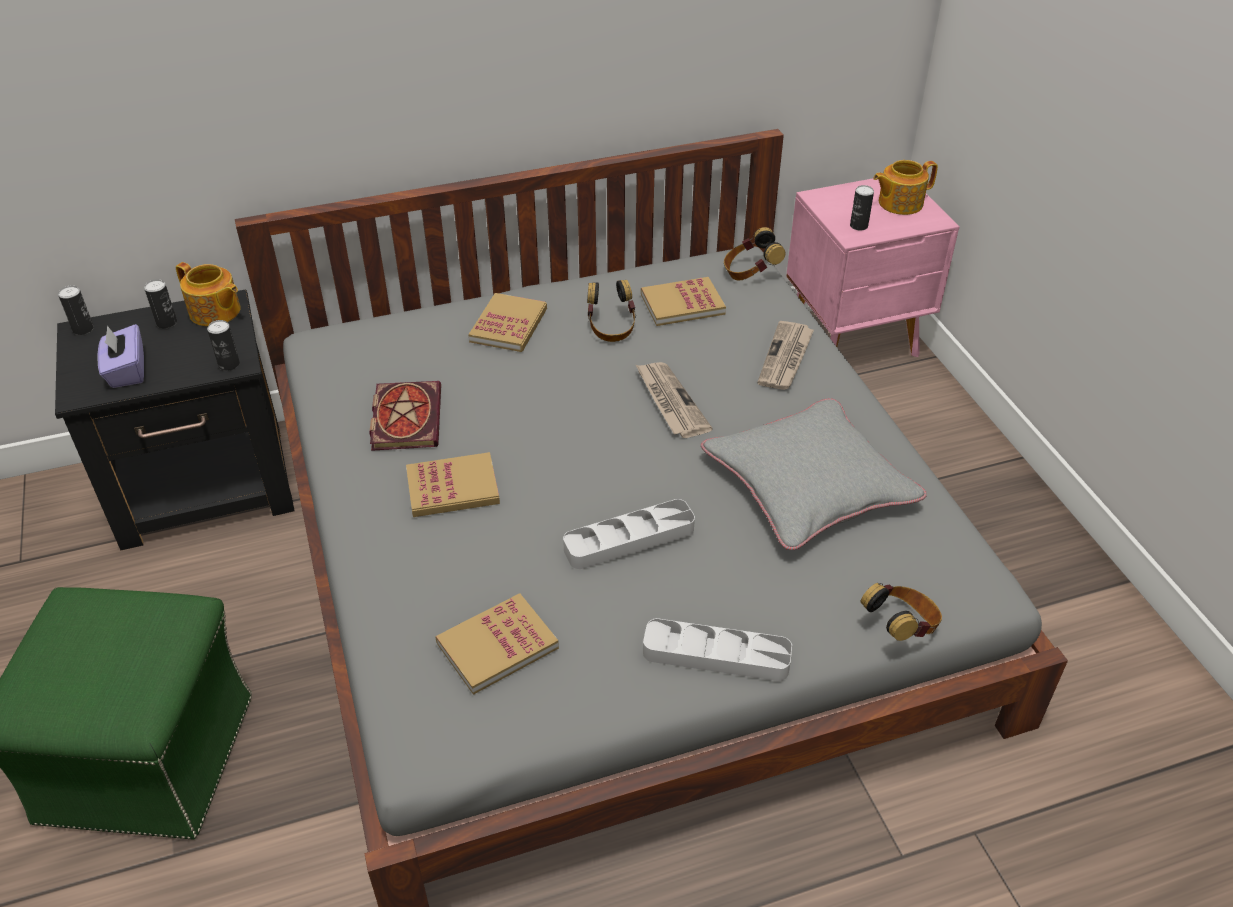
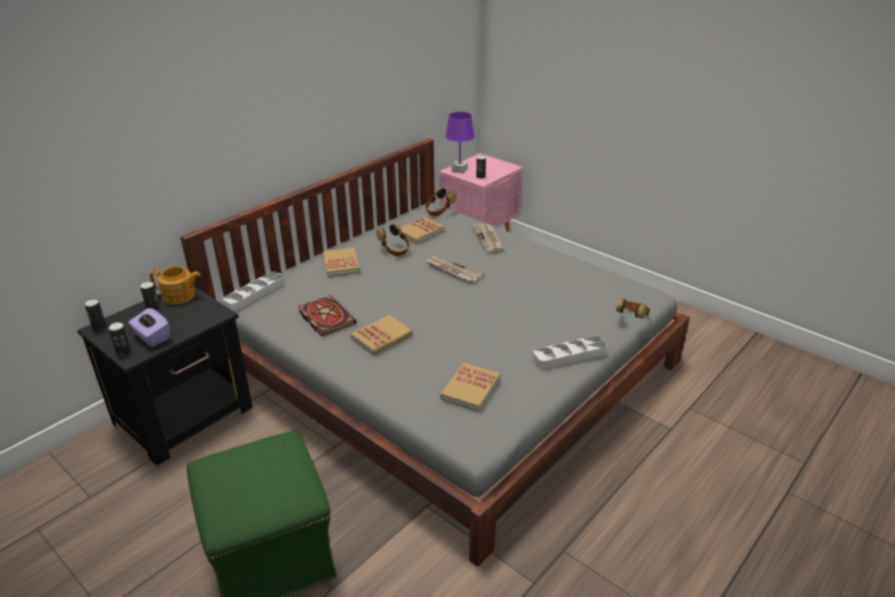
camera: 30 degrees left, 10 degrees down
(229, 364) = (214, 316): can -> can (123, 352)
(629, 539) = (489, 327): grey tray -> grey tray (254, 294)
(808, 484) = (544, 282): grey pillow -> none
(833, 201) = (459, 170): none -> purple table lamp
(899, 203) = (489, 164): teapot -> none

